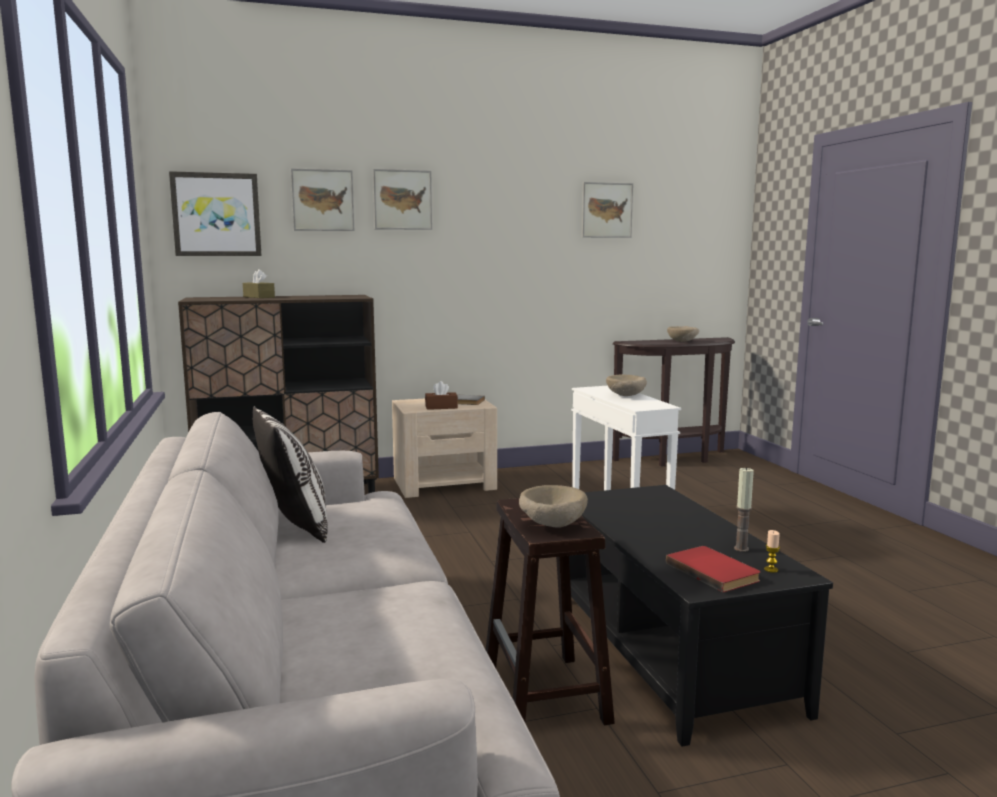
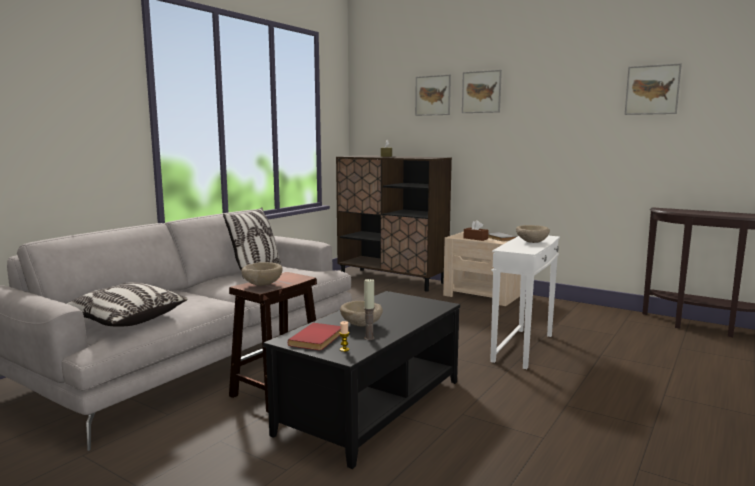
camera: 50 degrees right, 0 degrees up
(216, 214) = (378, 107): picture -> none
(401, 678) = (125, 319): none -> pillow
(683, 342) = (714, 214): beige bowl -> beige bowl (361, 325)

